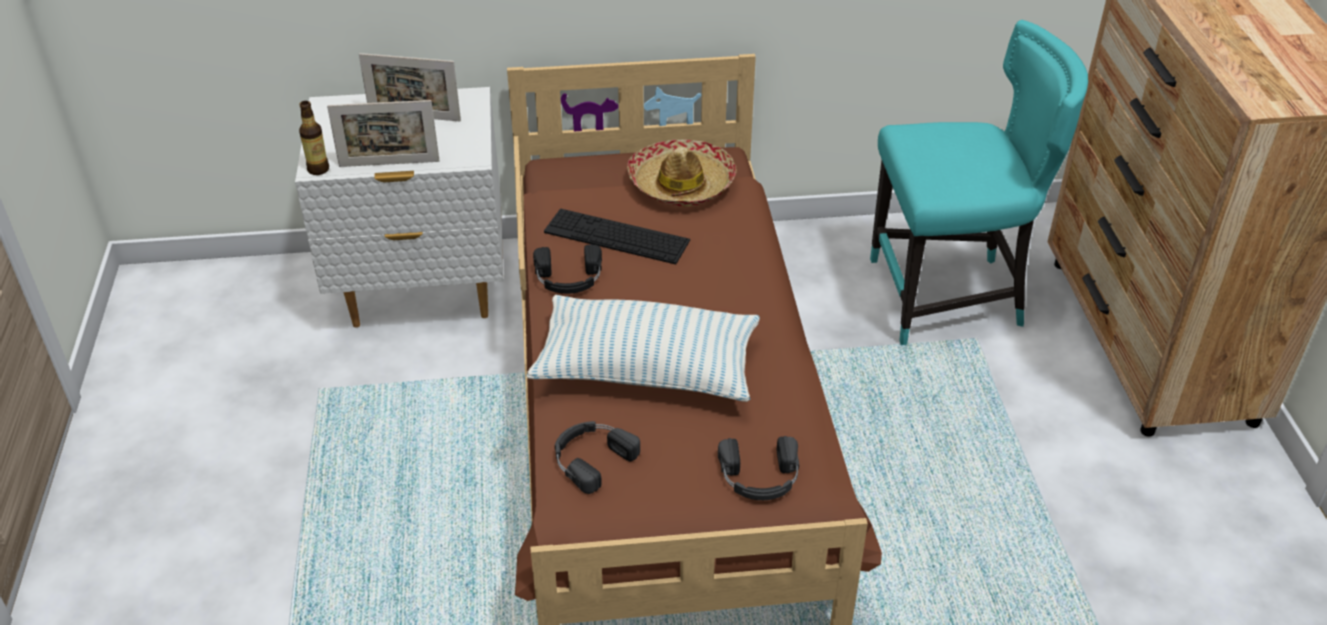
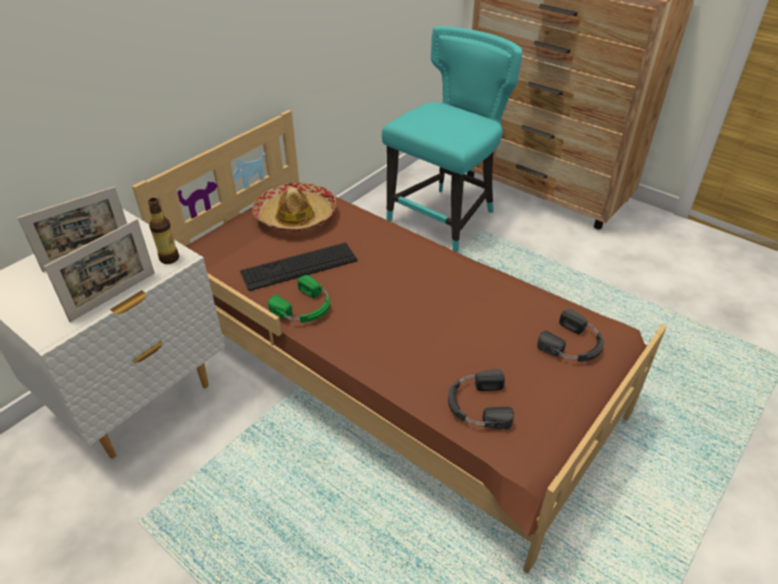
camera: 45 degrees left, 0 degrees up
(318, 169) = (52, 334): bottle -> bottle (169, 258)
(568, 278) = (305, 308): black headphones -> green headphones
(647, 370) = (429, 329): pillow -> none

